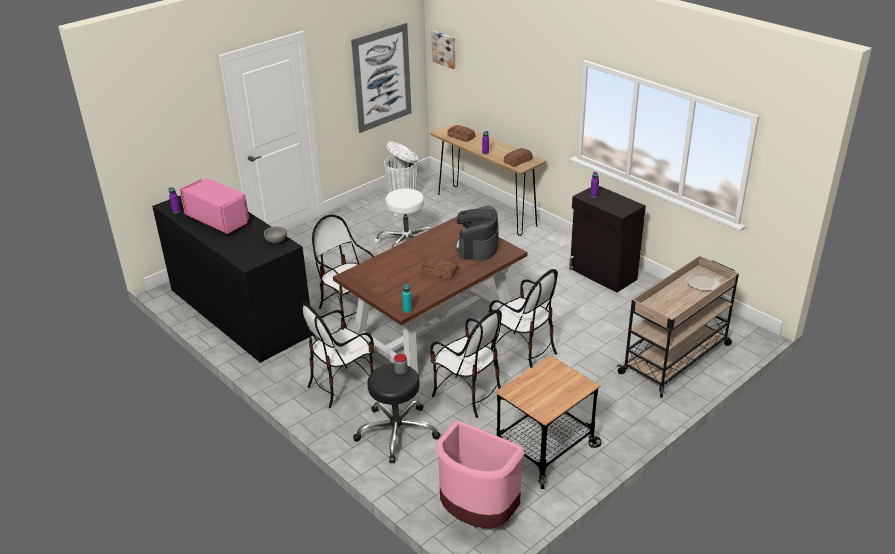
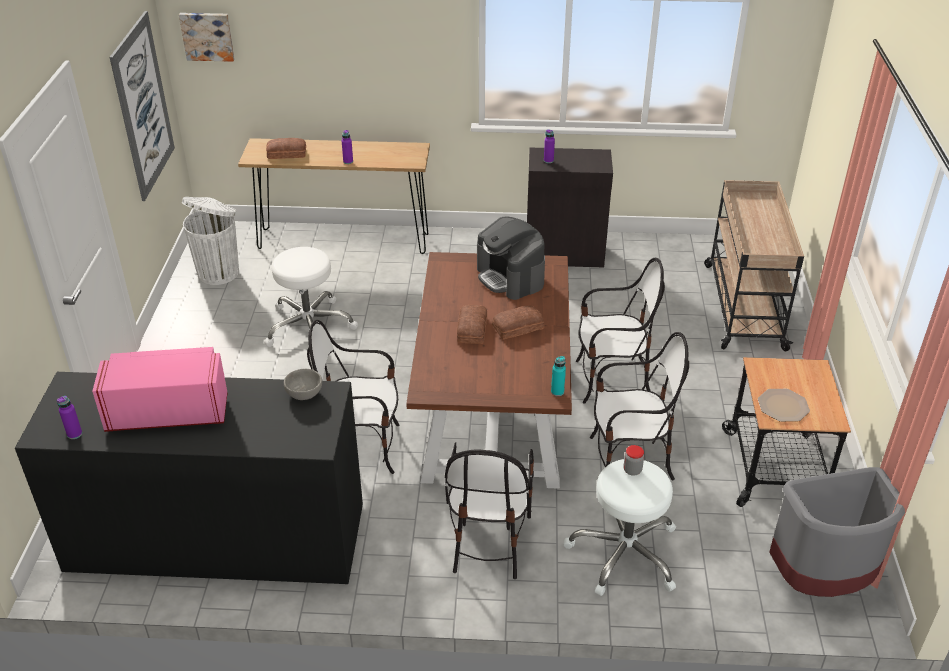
camera: 45 degrees left, 5 degrees up
(396, 432) = (624, 553): black stool -> white stool
(478, 515) = (822, 580): pink trash can -> grey trash can
(518, 161) = (401, 155): bread -> bread (473, 329)
(703, 282) = (754, 206): plate -> plate (783, 406)

